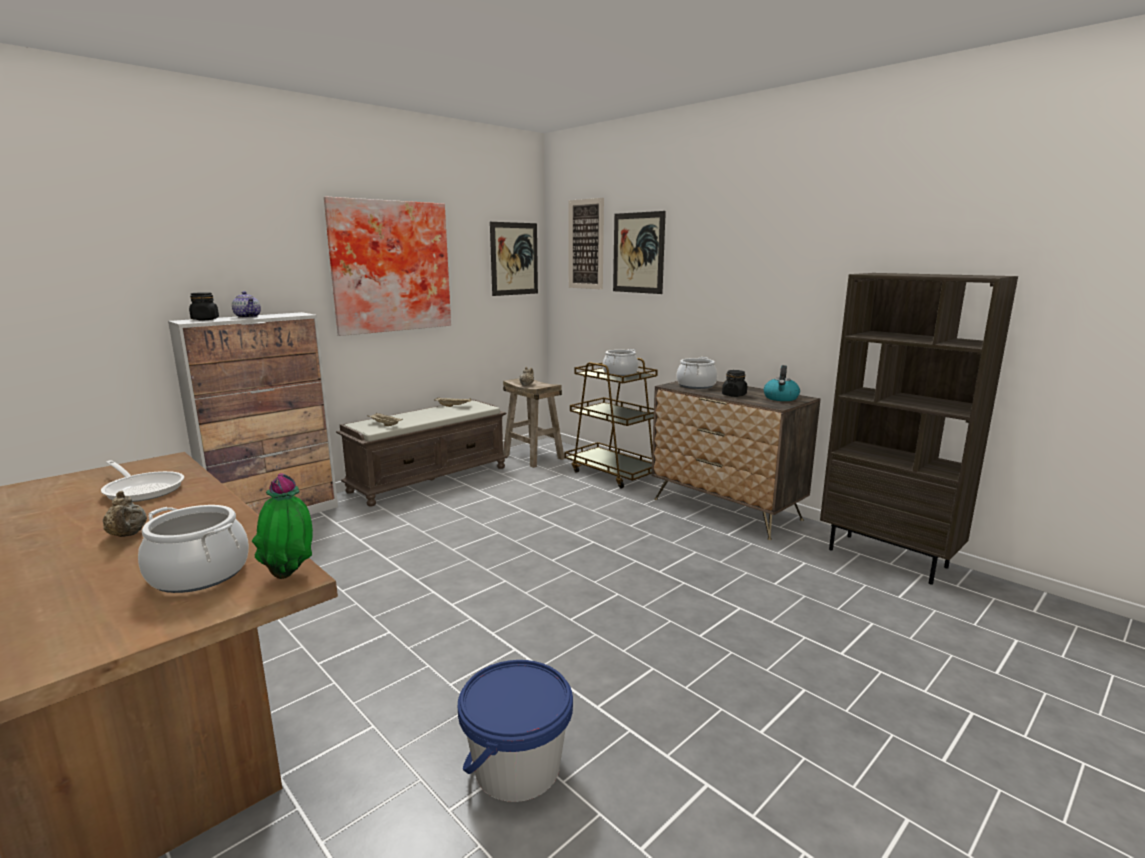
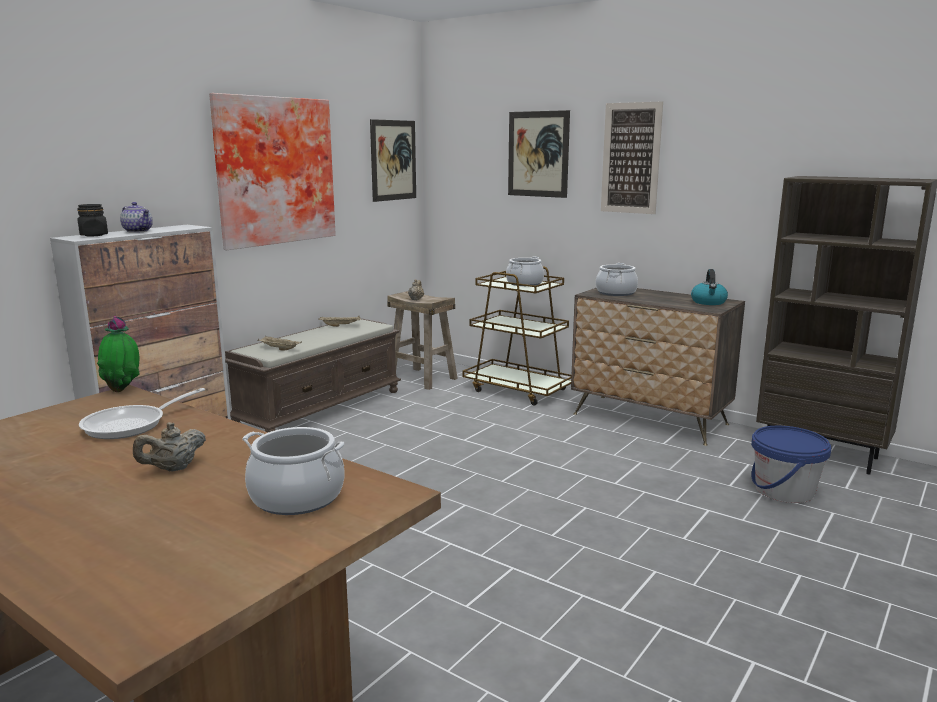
camera: 10 degrees left, 0 degrees up
(127, 535) = (173, 469): beige teapot -> beige teapot turned 90 degrees clockwise
(142, 489) = (131, 425): frying pan -> frying pan turned 105 degrees clockwise
(291, 575) = (392, 491): potted plant -> potted plant (123, 390)
(517, 767) = (574, 670): blue bucket -> blue bucket (784, 490)
(586, 244) = (474, 144): picture -> picture (631, 158)
(734, 395) = (661, 301): black jar -> none

